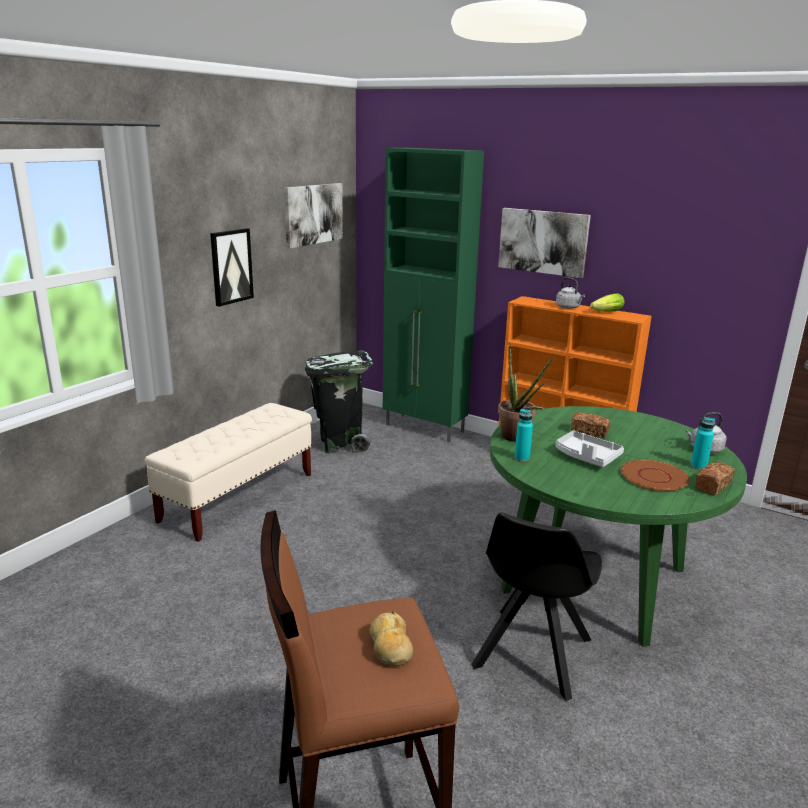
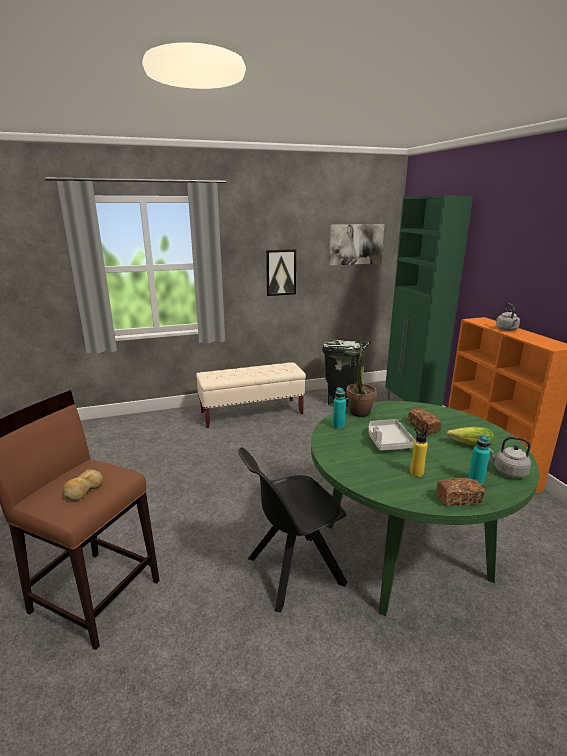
camera: 40 degrees right, 0 degrees up
(543, 241) = (505, 272): picture -> none
(605, 312) = (534, 338): lettuce -> lettuce (468, 445)
(653, 477) = (416, 473): brown plate -> yellow bottle

